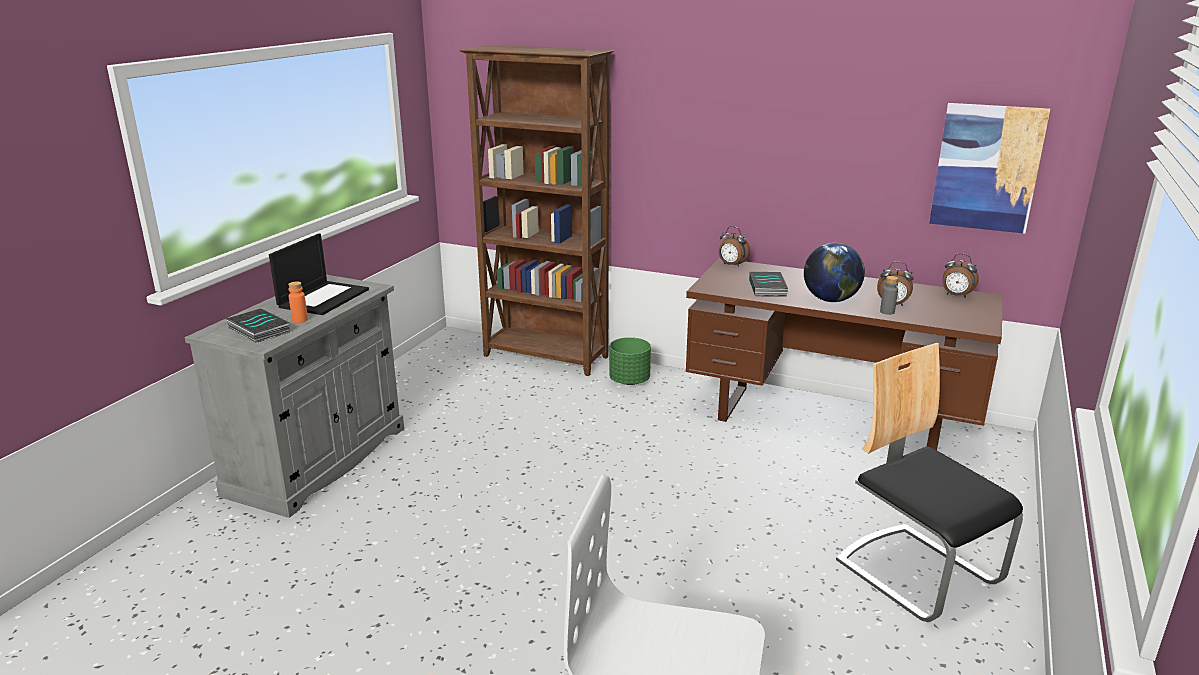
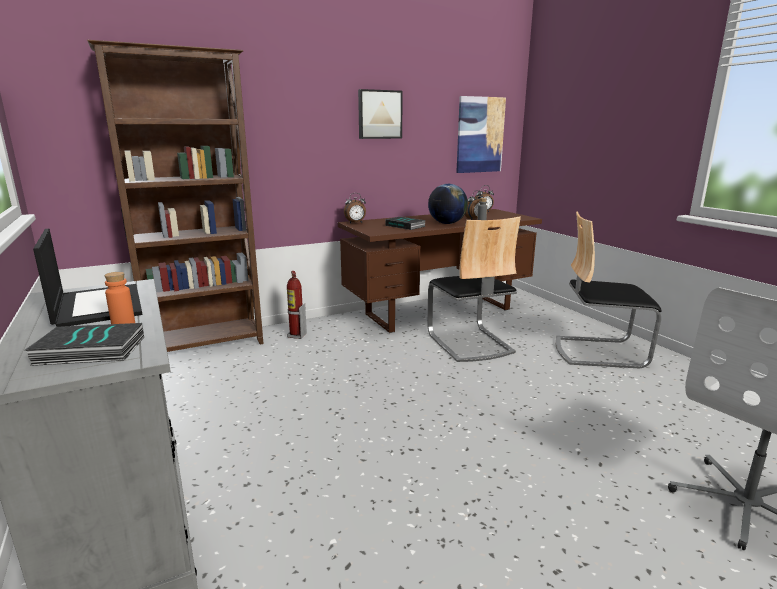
camera: 50 degrees left, 5 degrees down
(629, 381) = (296, 335): green planter -> fire extinguisher
(777, 474) = (469, 343): none -> chair
(798, 123) = (379, 114): none -> picture

